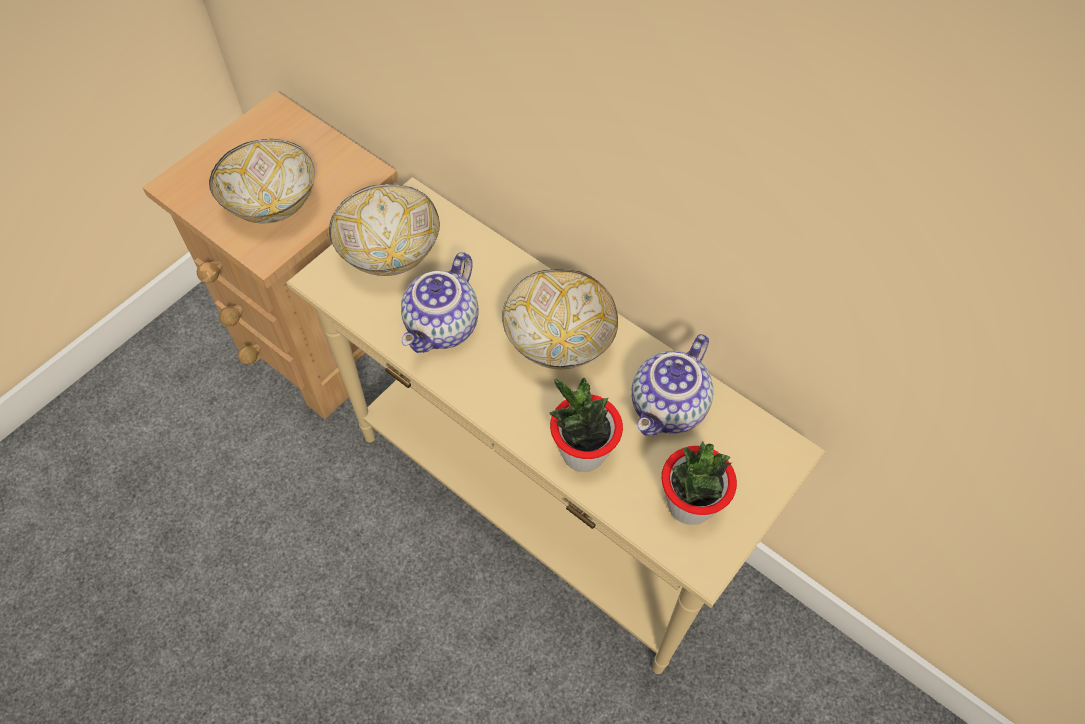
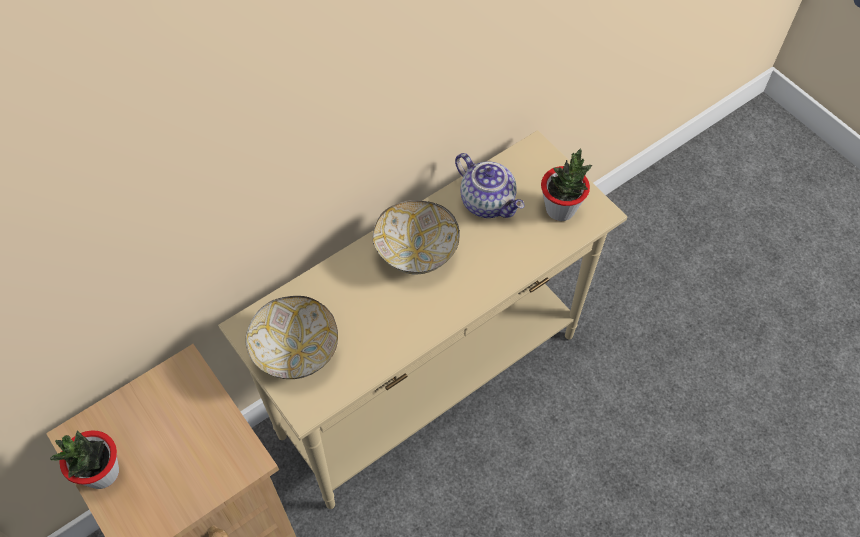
camera: 75 degrees left, 0 degrees up
(271, 203) = (192, 450): bowl -> none
(443, 328) = (382, 326): teapot -> none
(582, 452) = (510, 259): potted plant -> potted plant (102, 473)

